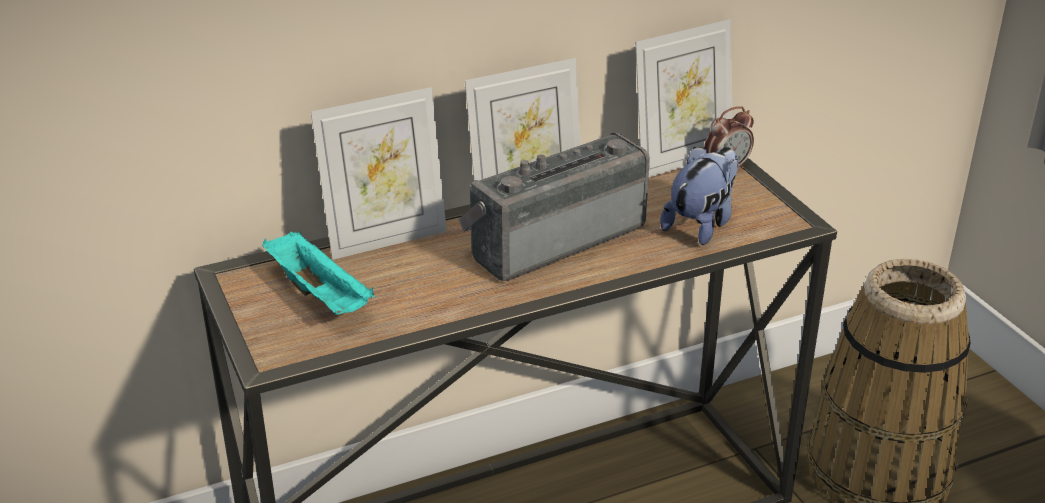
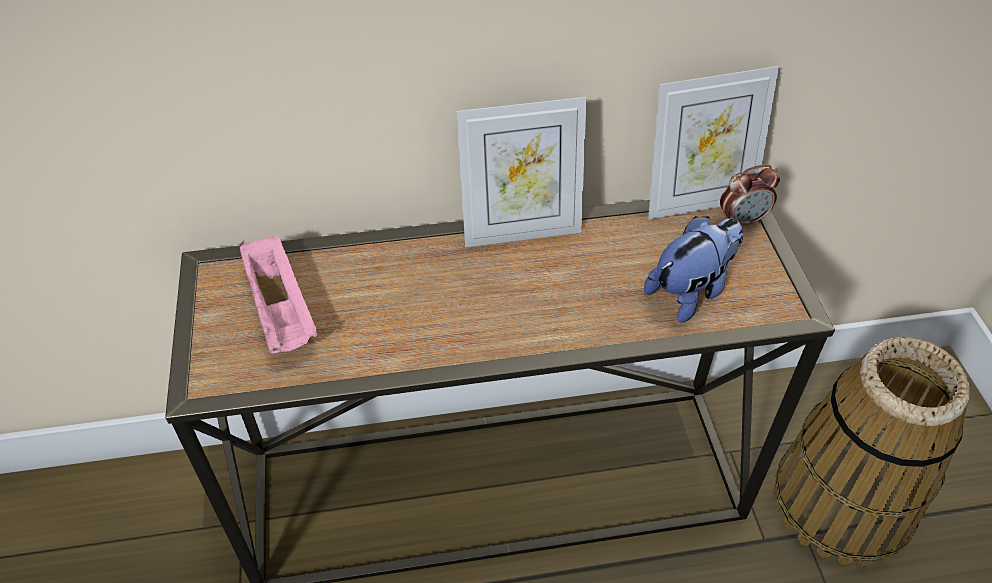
camera: 15 degrees right, 15 degrees up
(321, 295) = (282, 311): turquoise tray -> pink tray
(386, 239) = (370, 250): picture frame -> none
(554, 238) = (532, 281): radio -> none

